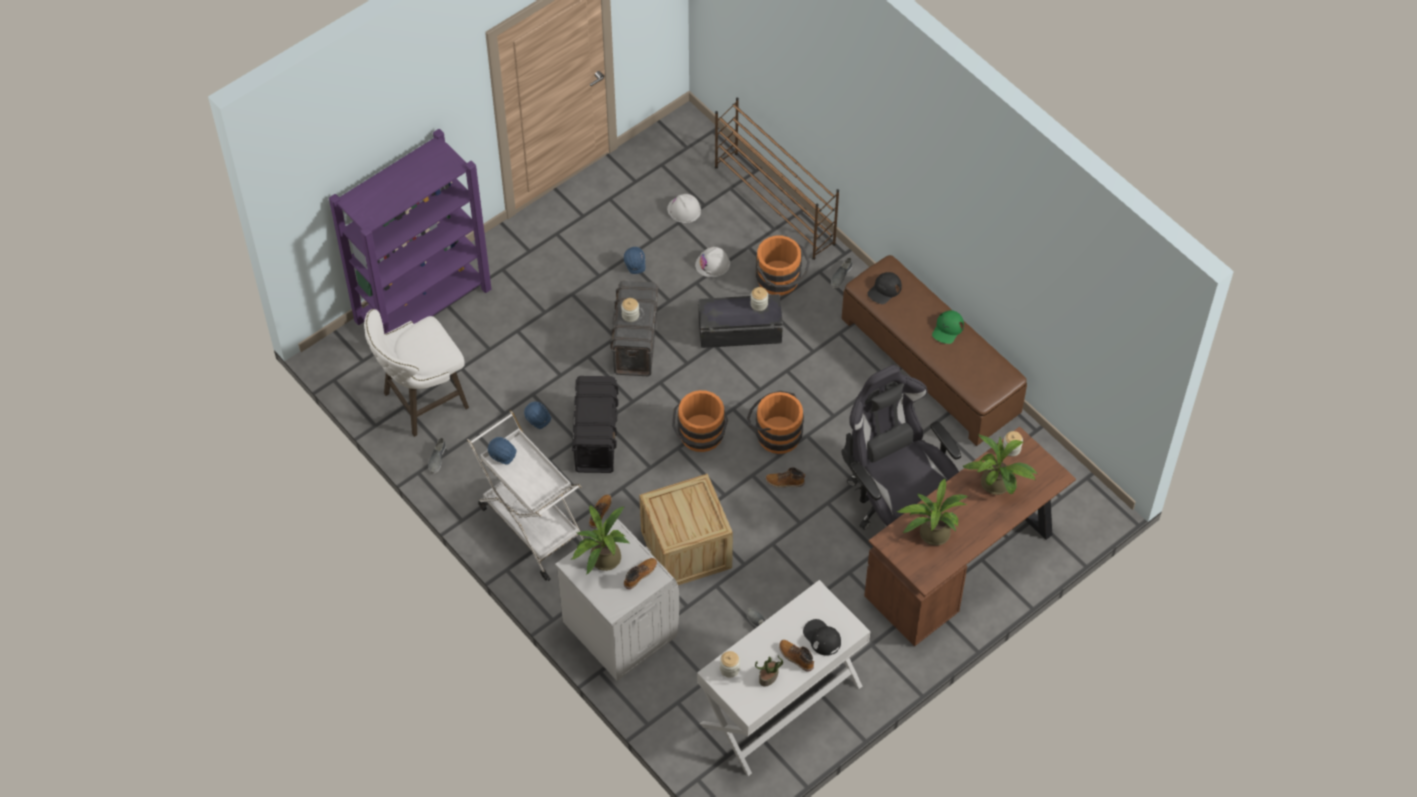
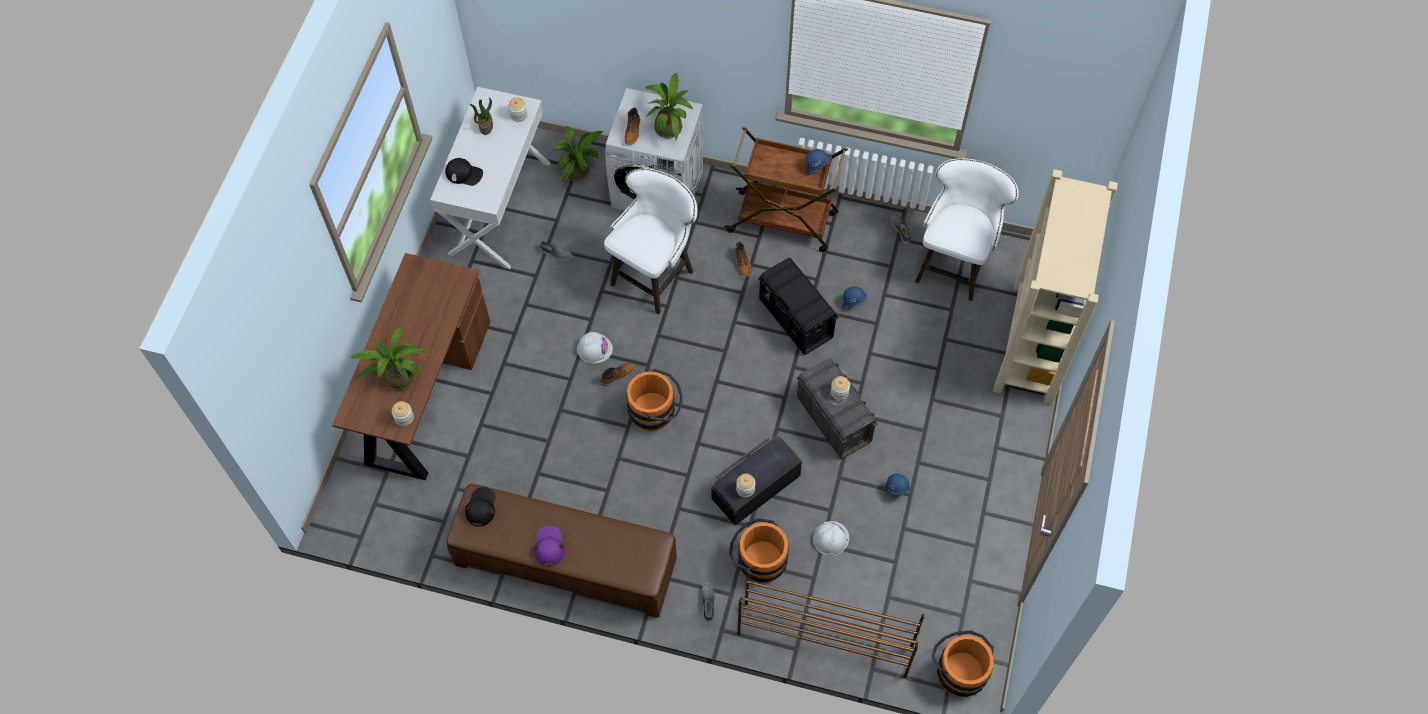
camera: 145 degrees right, 5 degrees up
(423, 304) = (1033, 343): purple bookcase -> beige bookcase
(533, 527) = (783, 223): white cart -> brown cart
(684, 210) = (901, 579): white hard hat -> white hard hat (594, 348)
(686, 549) = (654, 275): crate -> white stool
(700, 437) = (713, 370): orange bucket -> orange bucket (958, 669)
(796, 657) = (474, 149): boot -> none
(884, 290) = (633, 550): black cap -> black cap (481, 507)
(896, 502) = (513, 413): black office chair -> none
(930, 532) = (430, 304): potted plant -> potted plant (580, 171)
(947, 329) = (549, 546): green cap -> purple cap

